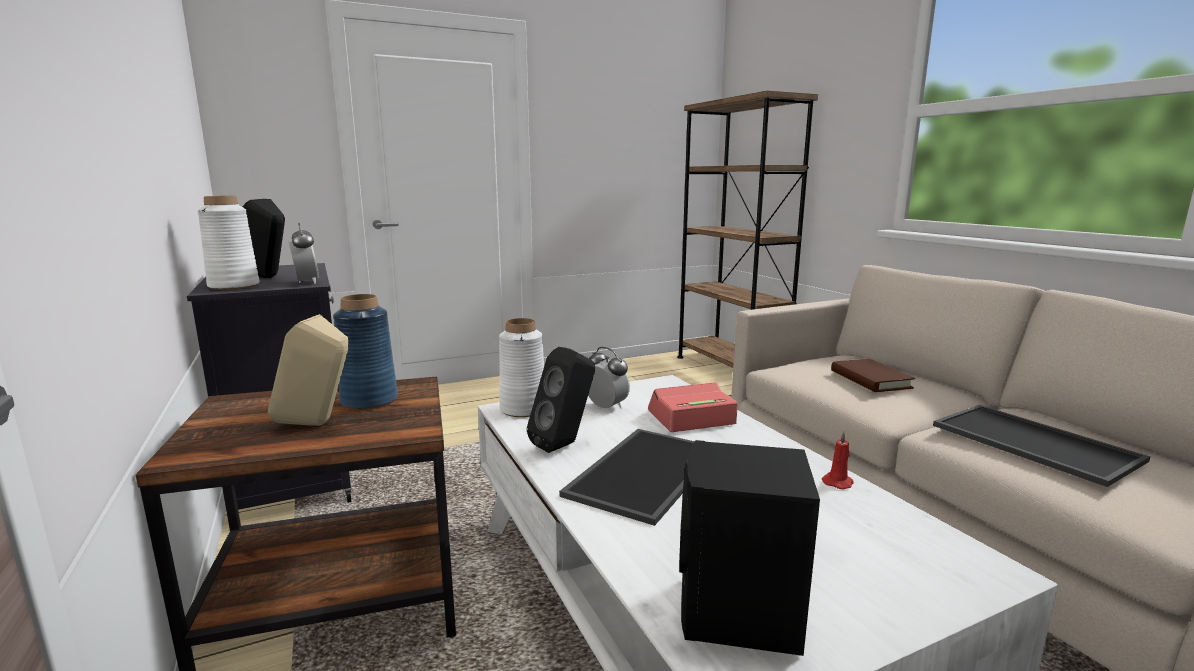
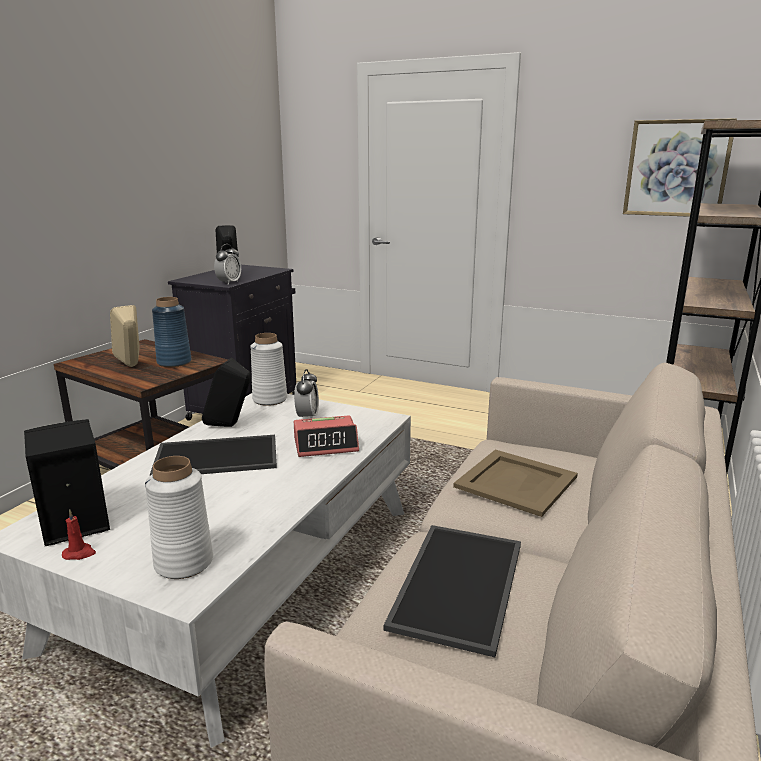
camera: 50 degrees right, 5 degrees up
(234, 286) = (199, 278): white vase -> white vase (184, 562)
(660, 140) = (676, 168): none -> picture
(690, 418) = (326, 444): alarm clock -> alarm clock turned 135 degrees clockwise
(838, 482) = (273, 517): red candle -> red candle (79, 553)
(870, 379) = (517, 482): brown book -> beige tray

